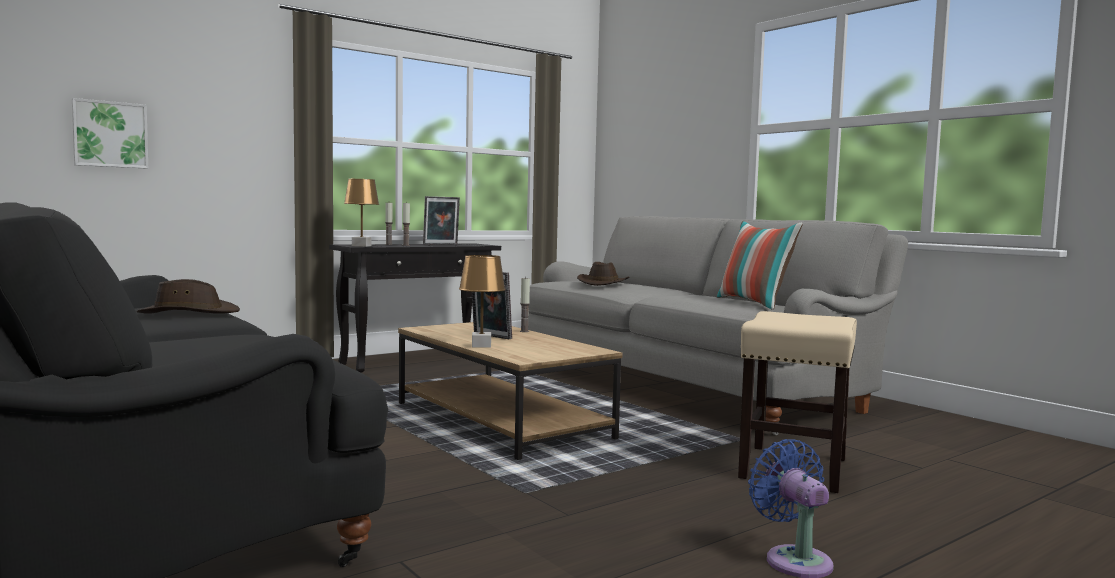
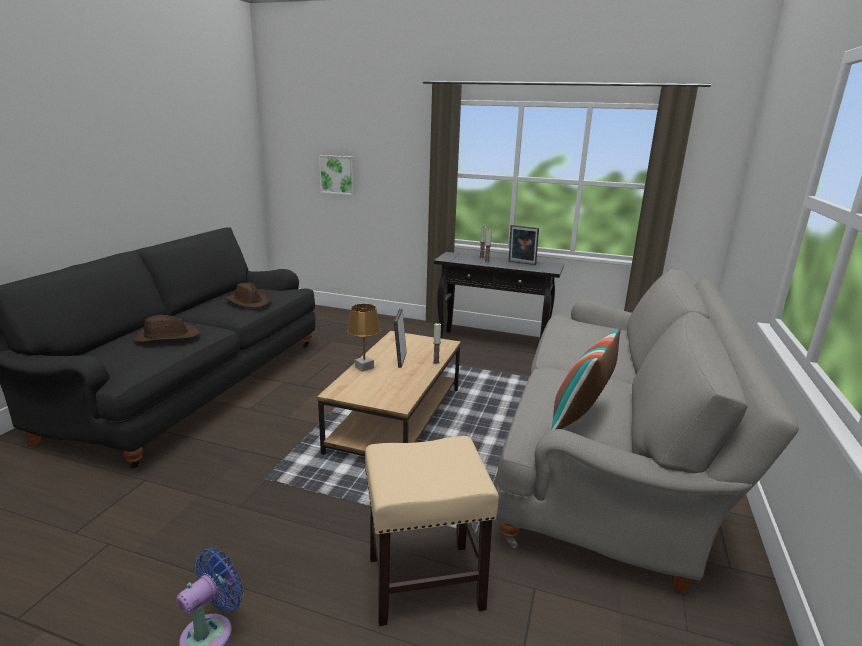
camera: 55 degrees right, 15 degrees up
(361, 246) = (448, 259): brown table lamp -> none
(603, 283) = (577, 335): brown hat -> brown hat (166, 337)

